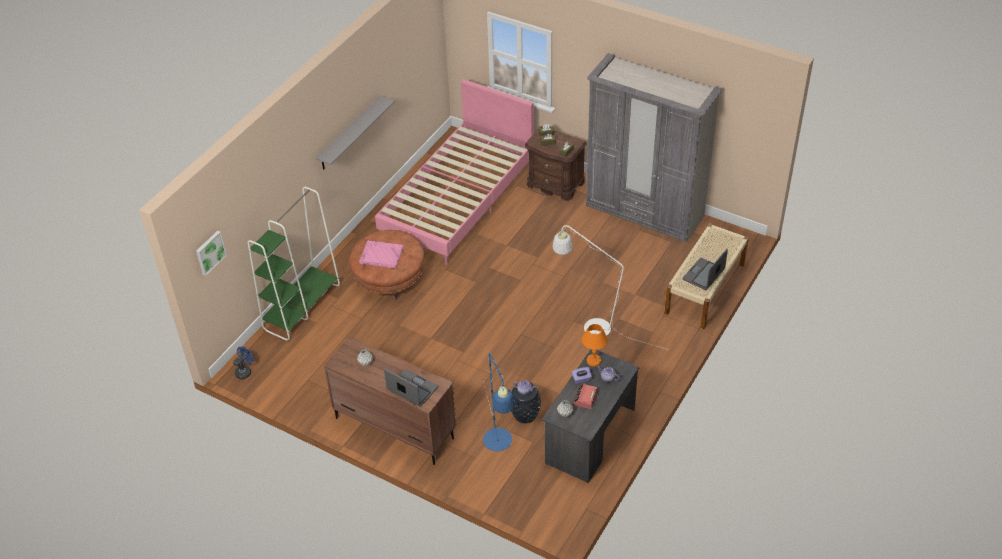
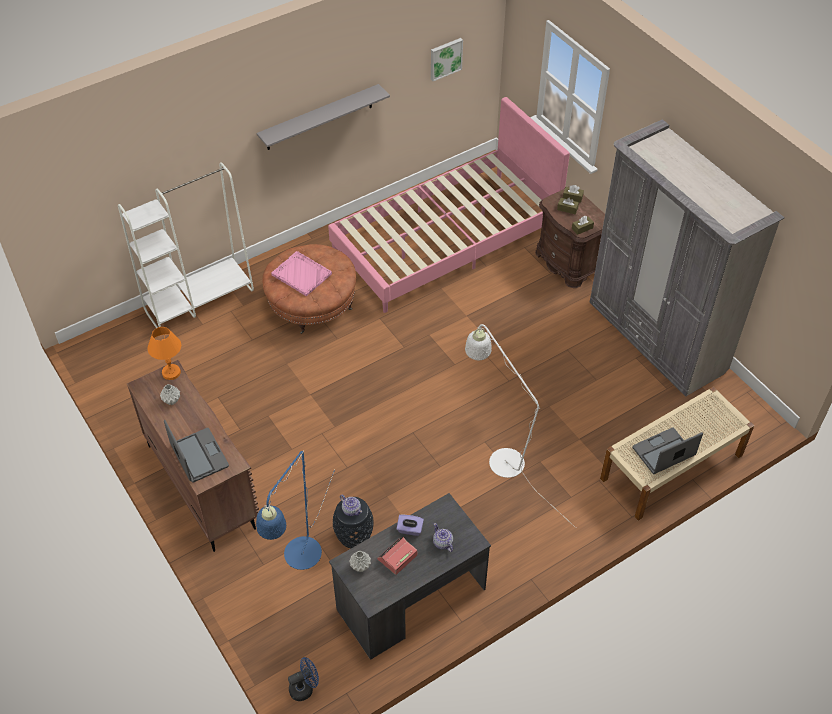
camera: 25 degrees right, 5 degrees up
(210, 252) = (62, 202): picture -> picture (445, 58)
(245, 371) = (95, 350): blue fan -> blue fan (304, 688)
(302, 308) = (200, 302): green clothes rack -> white clothes rack
(593, 360) = (440, 511): orange table lamp -> orange table lamp (171, 372)

